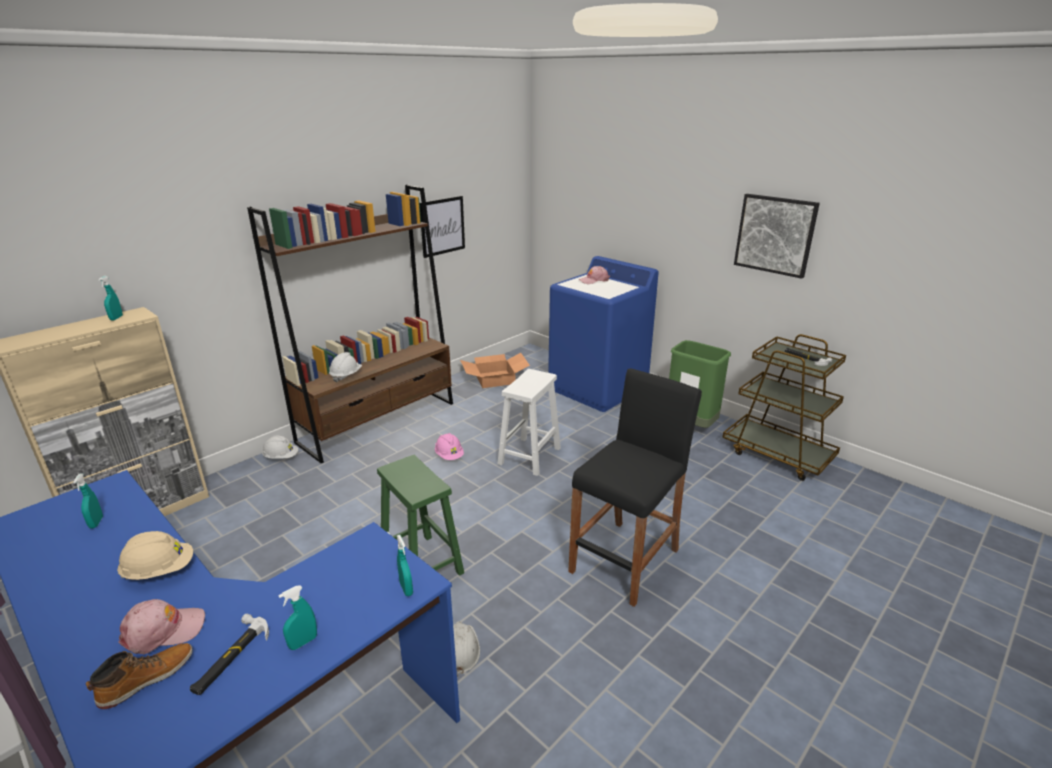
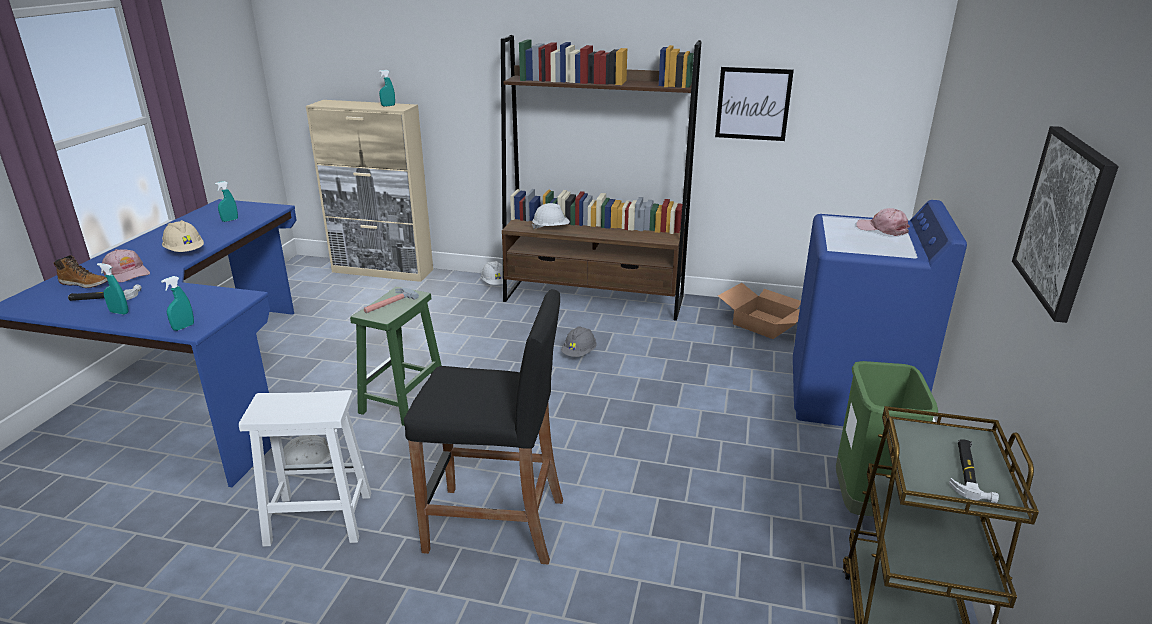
camera: 60 degrees right, 0 degrees up
(409, 479) = (388, 303): none -> hammer
(449, 456) = (579, 353): pink hard hat -> grey hard hat
(529, 456) = (630, 399): white stool -> white stool (317, 519)

